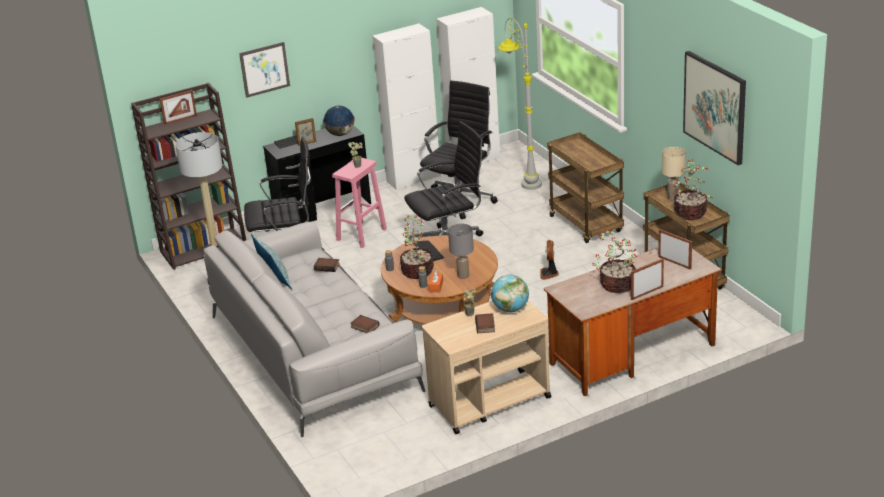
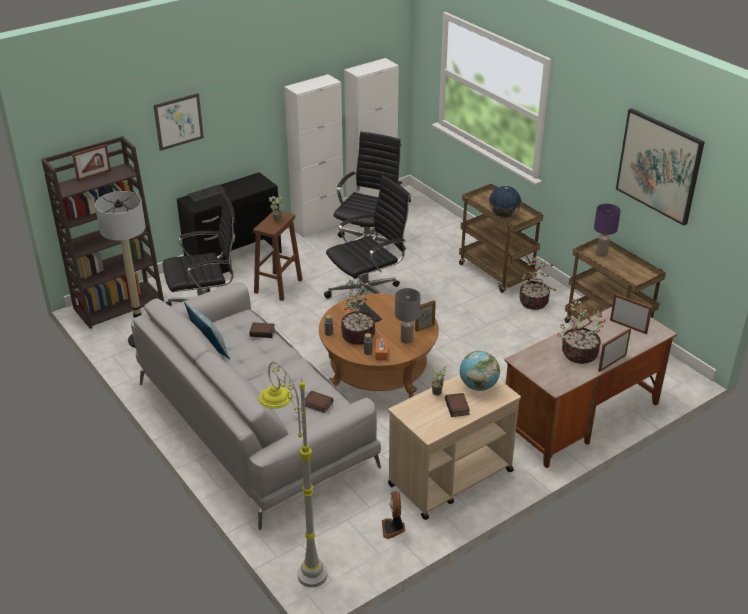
camera: 10 degrees left, 5 degrees up
(307, 143) = (221, 196): picture frame -> picture frame (425, 327)
(340, 134) = (253, 186): globe -> globe (503, 215)
(361, 235) = (278, 287): pink stool -> brown stool
(522, 177) = (423, 224): grey floor lamp -> grey floor lamp (298, 558)
(549, 274) = (474, 327): fan -> fan (393, 528)
(673, 198) = (602, 253): beige table lamp -> purple table lamp
(691, 213) = (625, 270): potted plant -> potted plant (534, 302)

